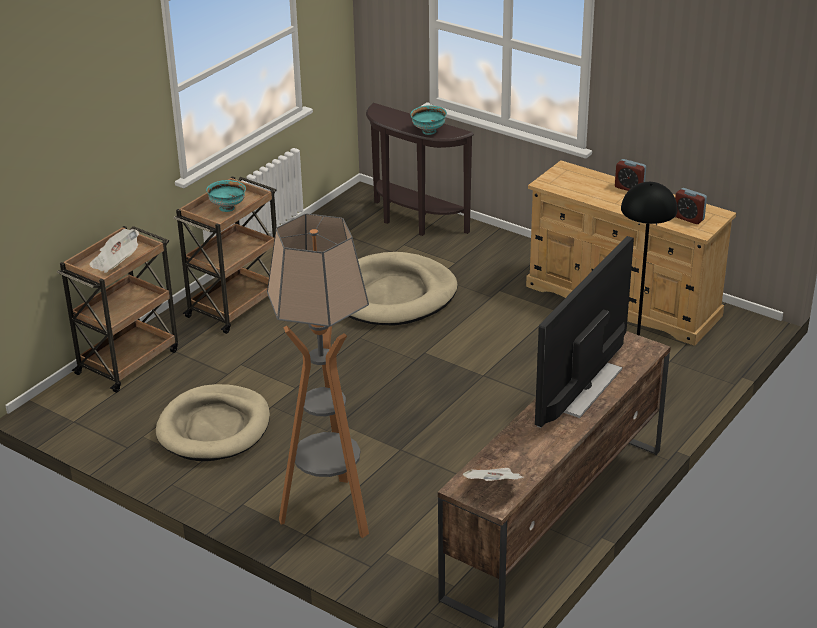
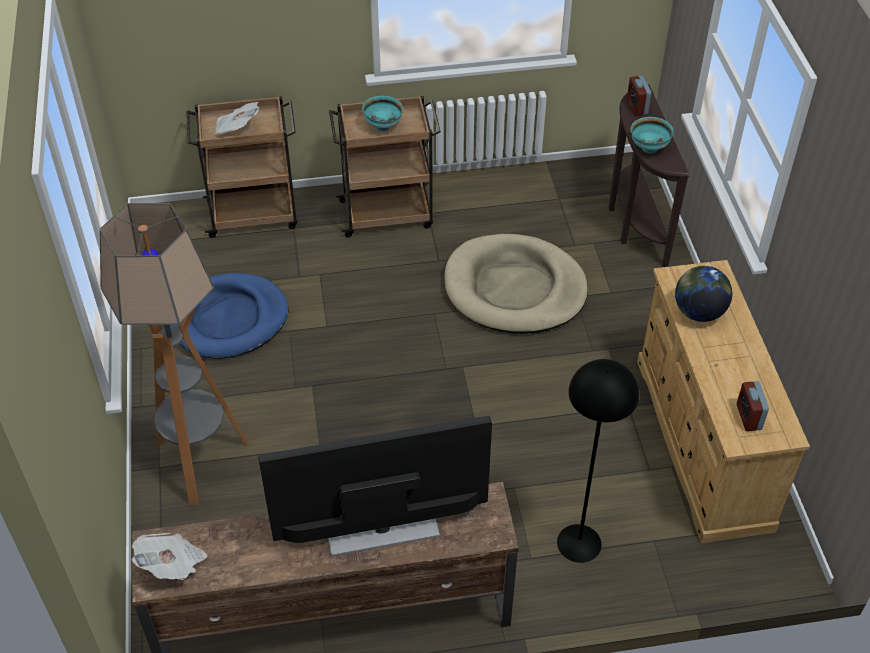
camera: 45 degrees right, 15 degrees up
(214, 427) = (228, 319): beige dog bed -> blue dog bed
(586, 190) = (698, 312): none -> globe
(629, 188) = (744, 339): alarm clock -> alarm clock (637, 107)

